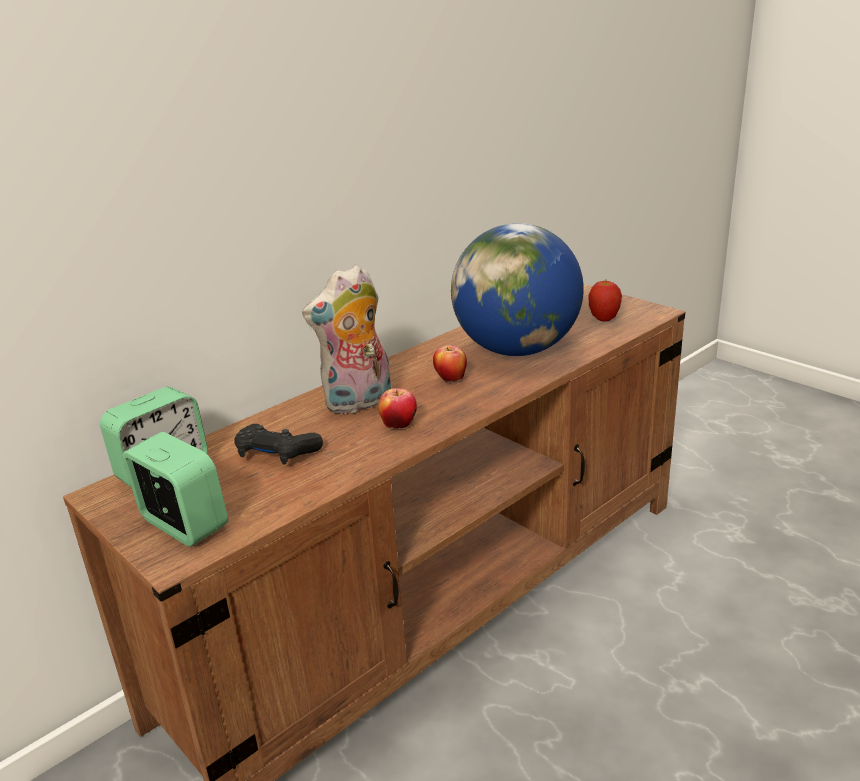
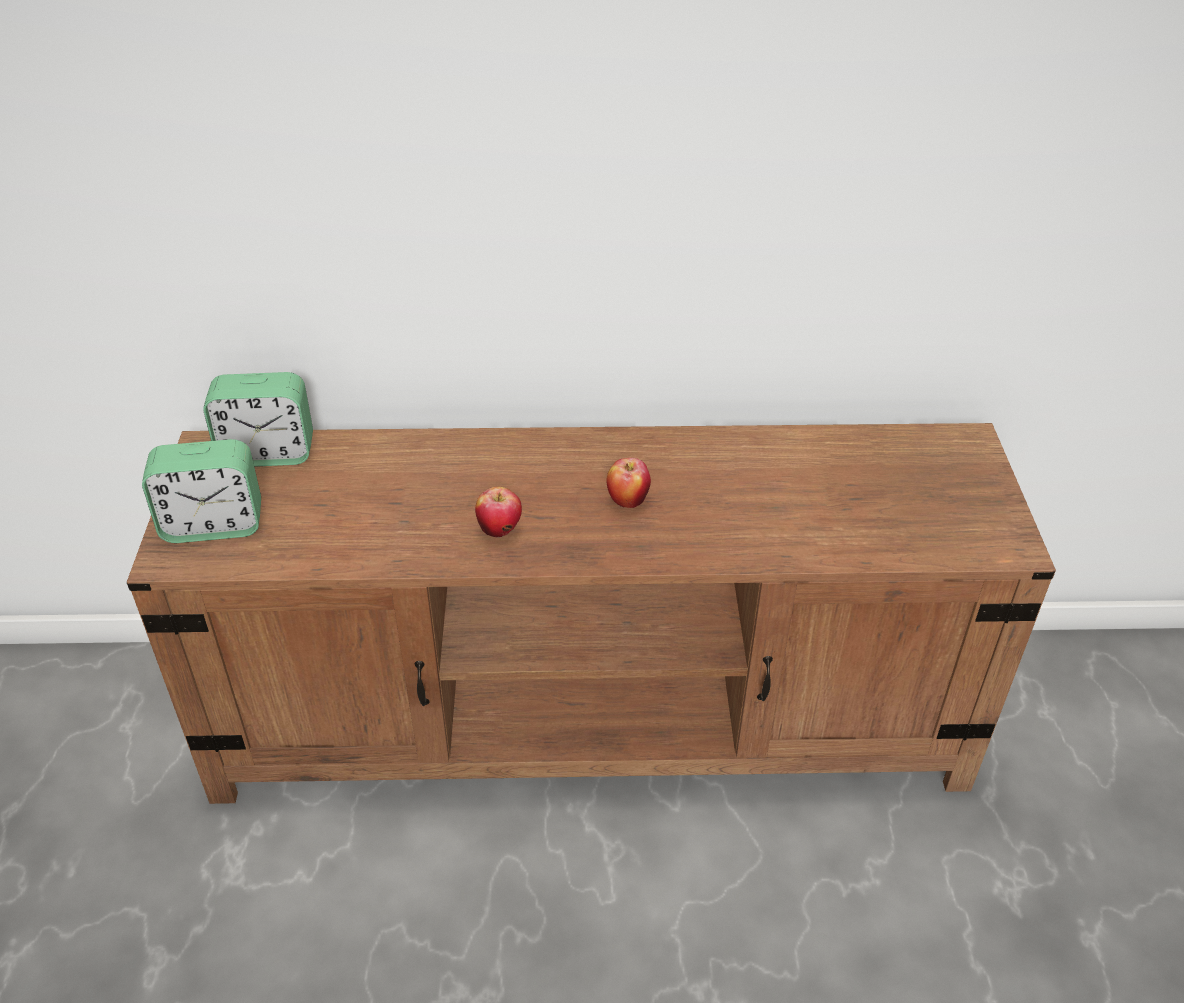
camera: 40 degrees right, 15 degrees up
(183, 524) = (213, 525): alarm clock -> alarm clock turned 90 degrees clockwise
(276, 454) = (365, 493): black game controller -> none
(358, 403) = (505, 475): plush toy -> none
(517, 350) = (754, 501): globe -> none
(604, 320) = (924, 518): apple -> none

